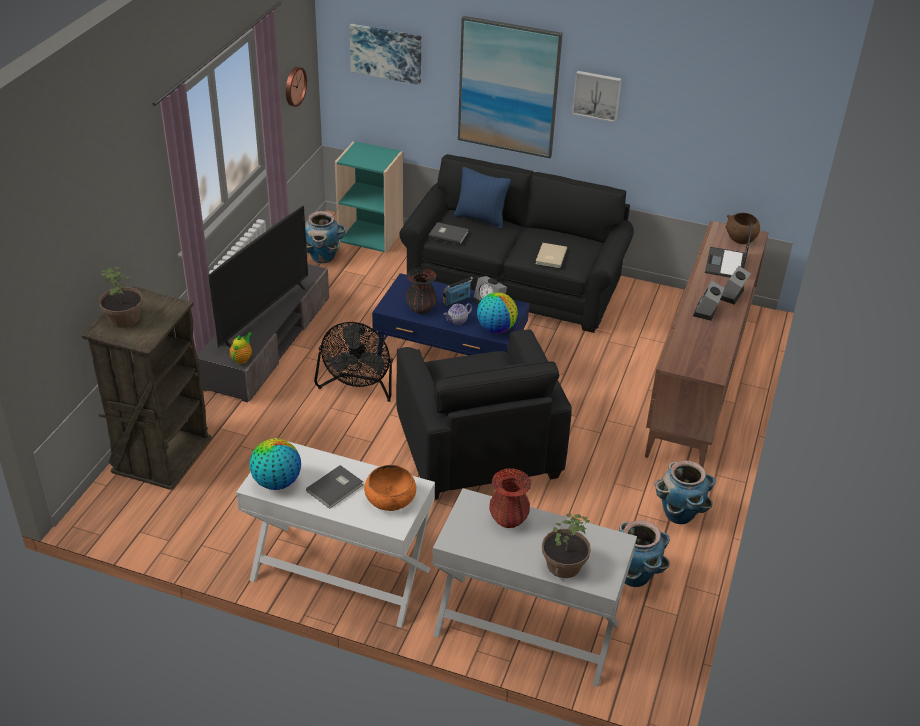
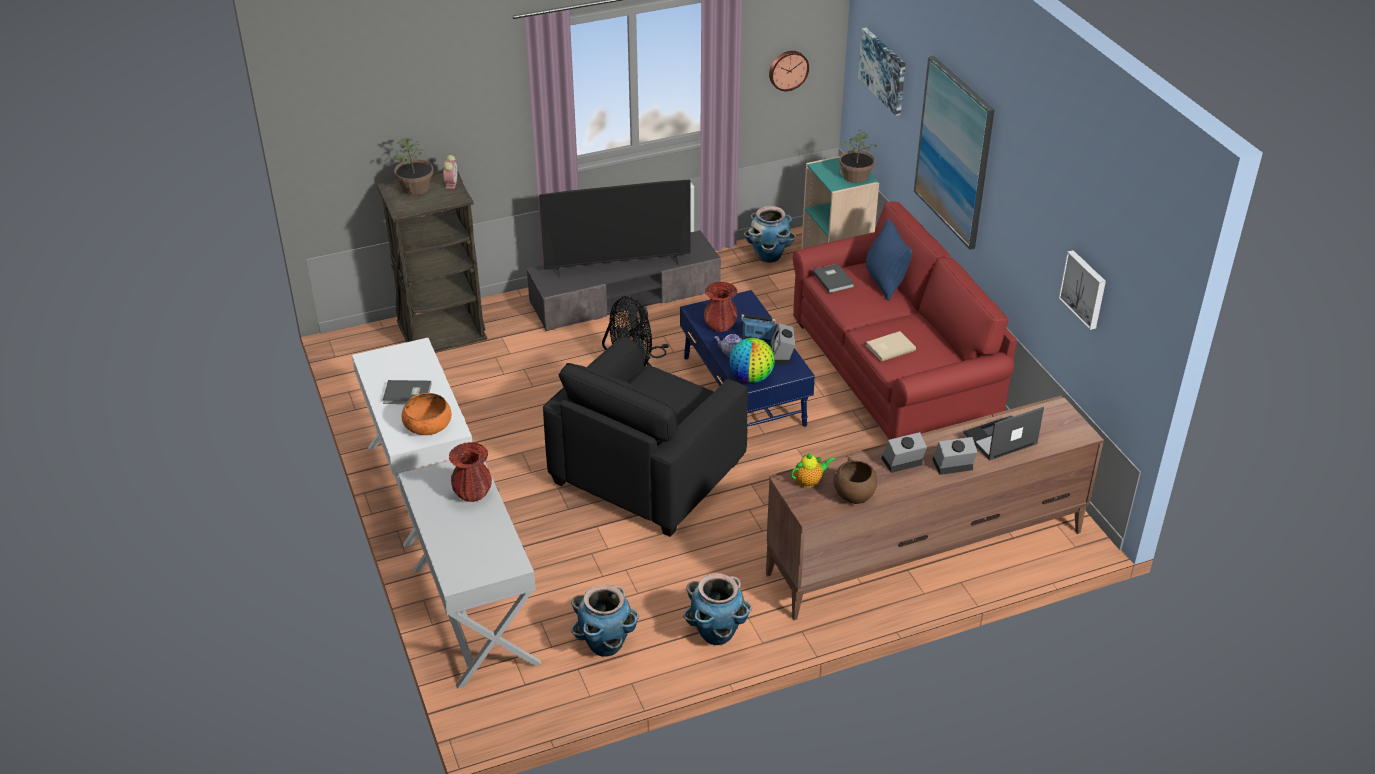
camera: 50 degrees right, 0 degrees up
(149, 298) = (451, 183): none -> alarm clock
(242, 358) = (554, 288): teapot -> teapot (810, 481)
(276, 482) = (382, 365): globe -> none
(421, 308) = (720, 326): black vase -> red vase
(515, 285) = (893, 371): black sofa -> red sofa
(563, 565) = (453, 548): potted plant -> potted plant (855, 176)
(597, 95) = (1011, 196): picture -> picture (1084, 289)
(740, 240) = (1057, 429): brown bowl -> brown bowl (853, 496)

